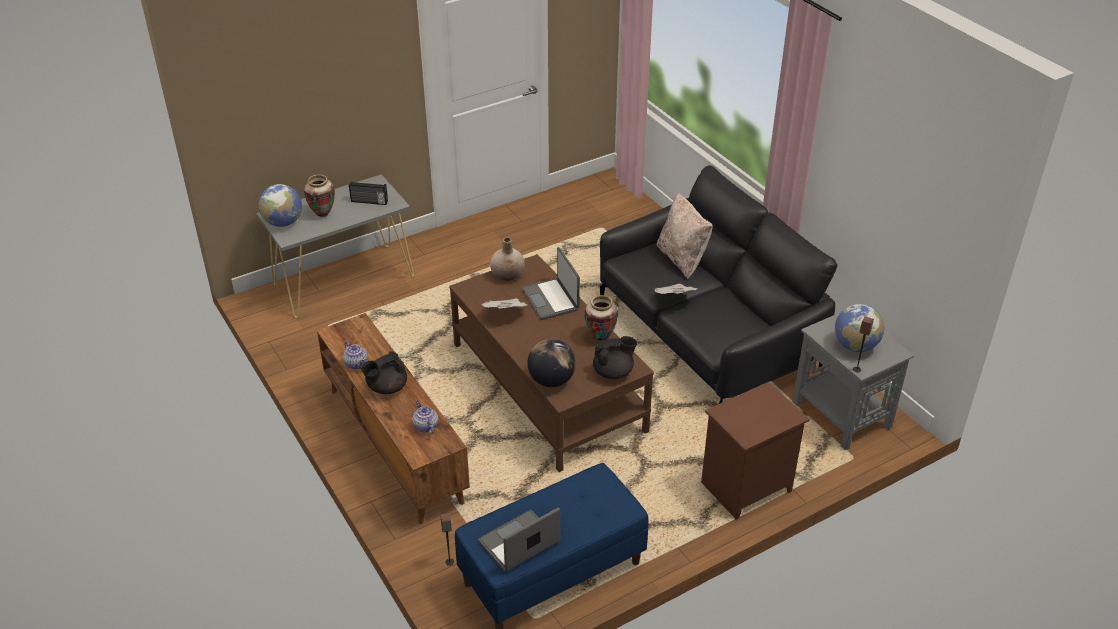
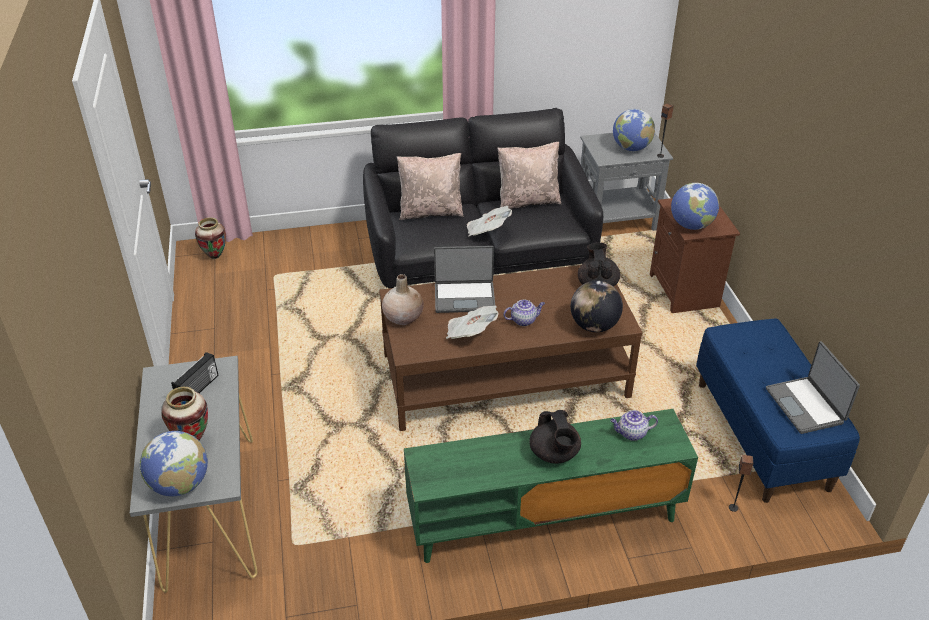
camera: 70 degrees left, 0 degrees up
(356, 364) = (500, 473): teapot -> teapot (524, 320)
(394, 444) = (543, 519): brown tv stand -> green tv stand
(600, 337) = (542, 280): vase -> vase (215, 256)
(734, 411) = (691, 225): none -> globe
(743, 312) = (528, 201): none -> beige pillow

